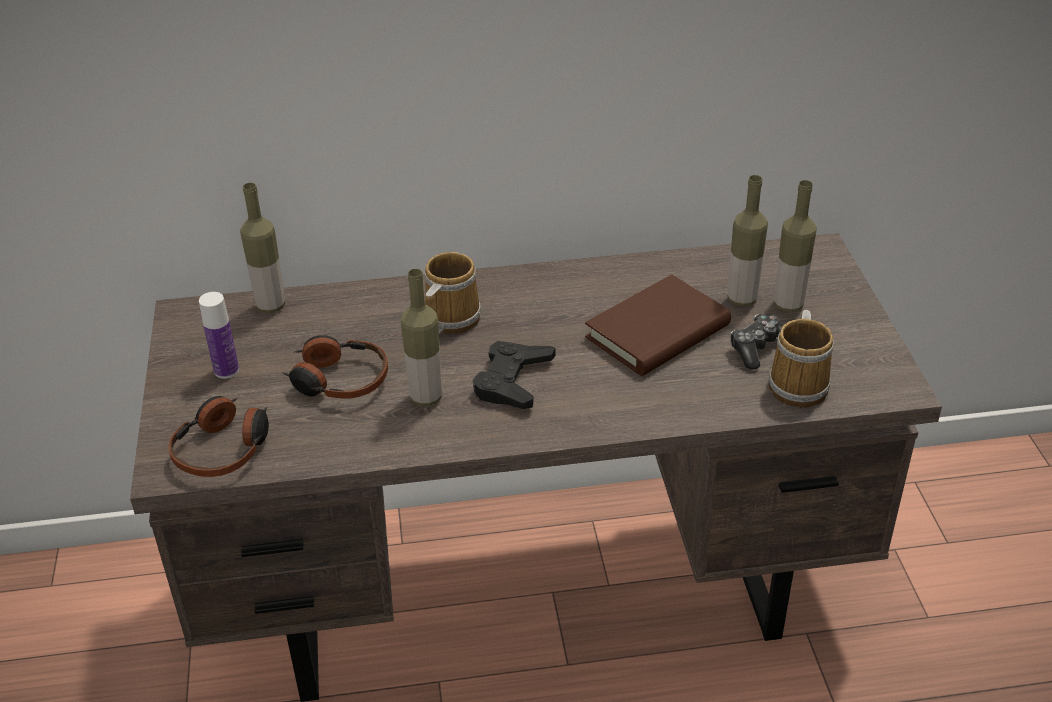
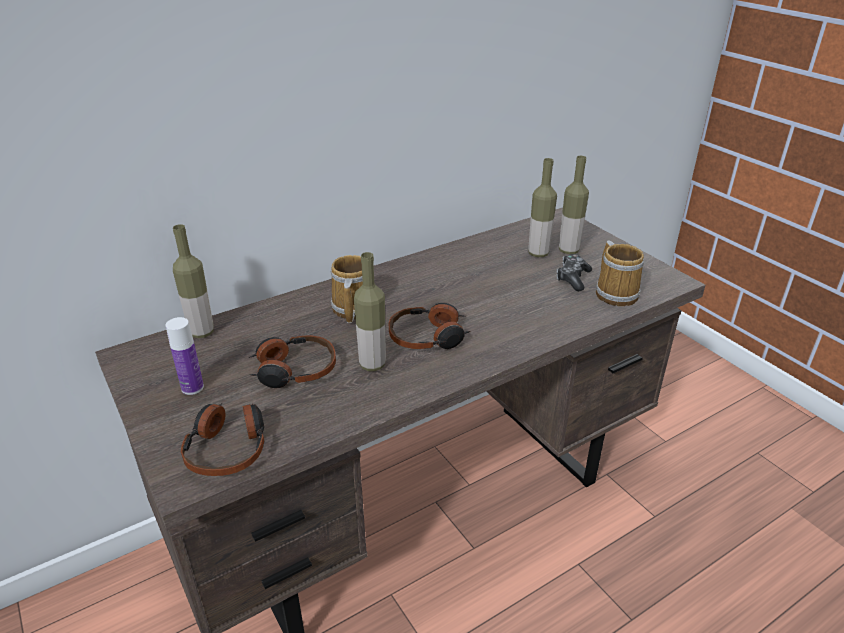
camera: 25 degrees left, 5 degrees down
(512, 381) = (428, 337): black game controller -> headphones
(657, 332) = (502, 284): brown book -> none

